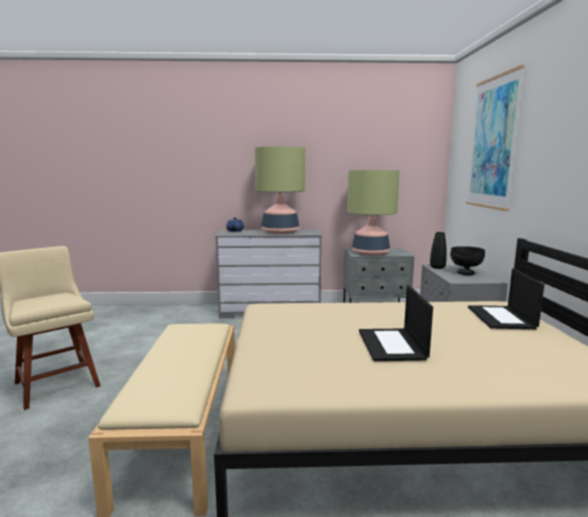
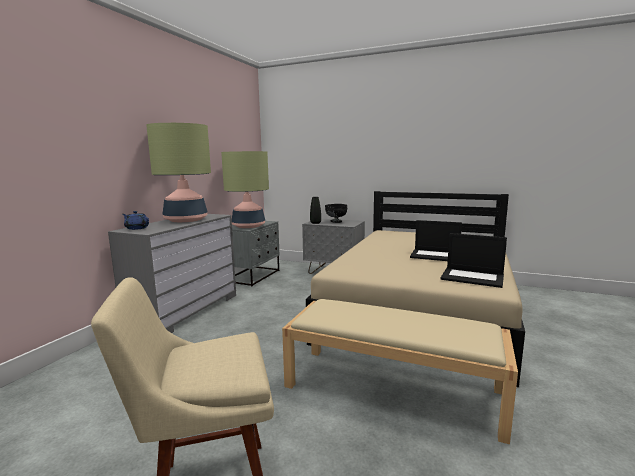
camera: 65 degrees left, 0 degrees up
(493, 143) = (325, 133): picture -> none
(502, 318) = (405, 234): laptop -> laptop (473, 277)

